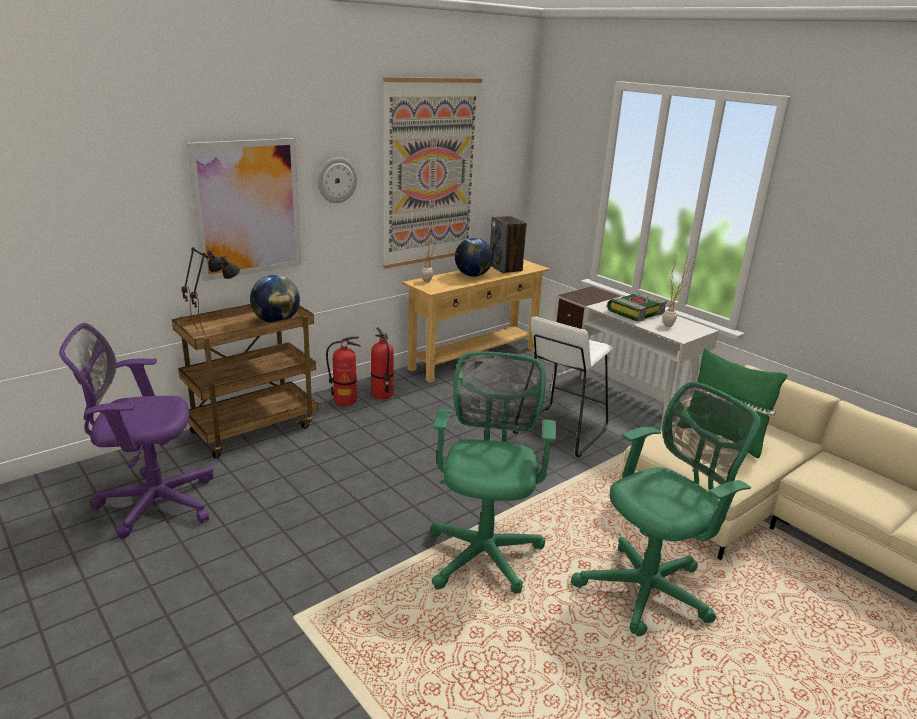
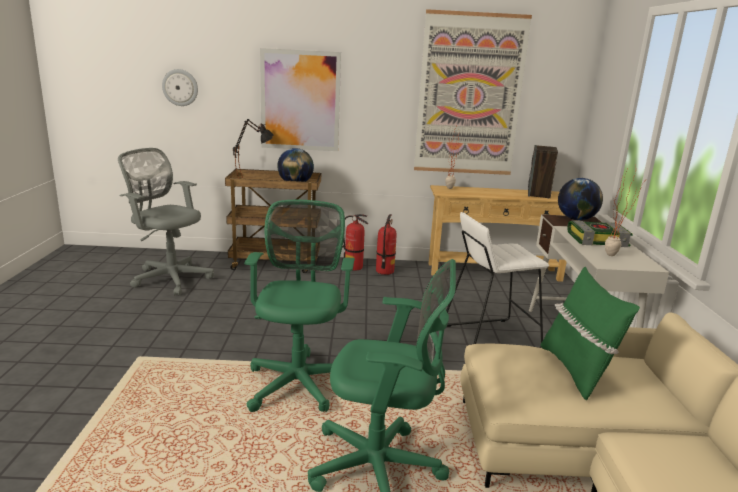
camera: 40 degrees right, 5 degrees down
(151, 503) = (170, 278): purple office chair -> grey office chair
(336, 180) = (375, 89): wall clock -> wall clock (180, 87)
(472, 275) = (497, 192): globe -> globe (576, 219)
(484, 551) = (298, 381): green office chair -> green office chair turned 45 degrees counterclockwise

